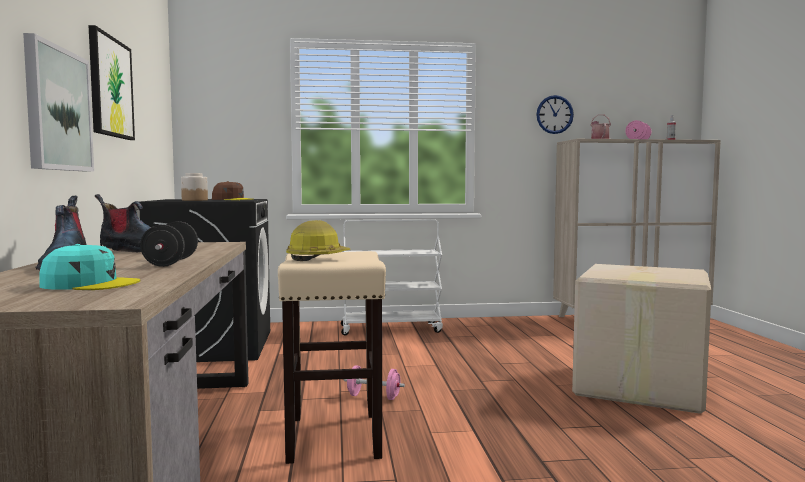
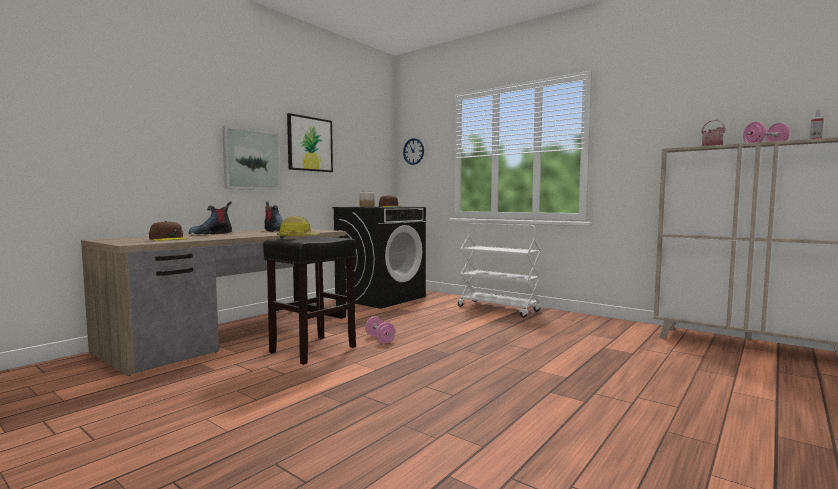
camera: 45 degrees right, 0 degrees up
(90, 284) = (168, 239): turquoise cap -> brown cap
(171, 262) = (244, 235): black dumbbell -> none
(334, 437) = (312, 350): beige stool -> black stool
(554, 114) = (672, 125): wall clock -> wall clock (413, 151)
(637, 386) = (564, 387): cardboard box -> none

